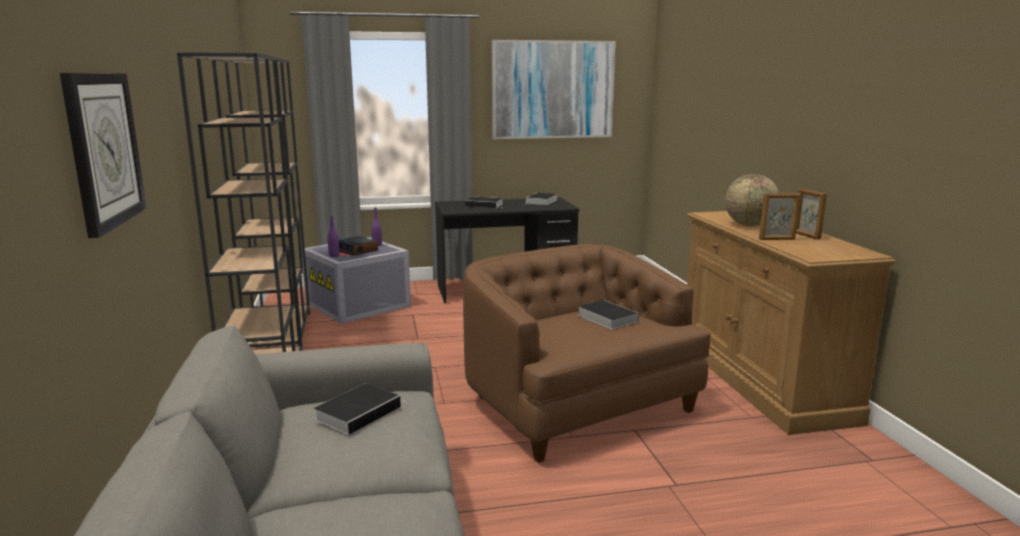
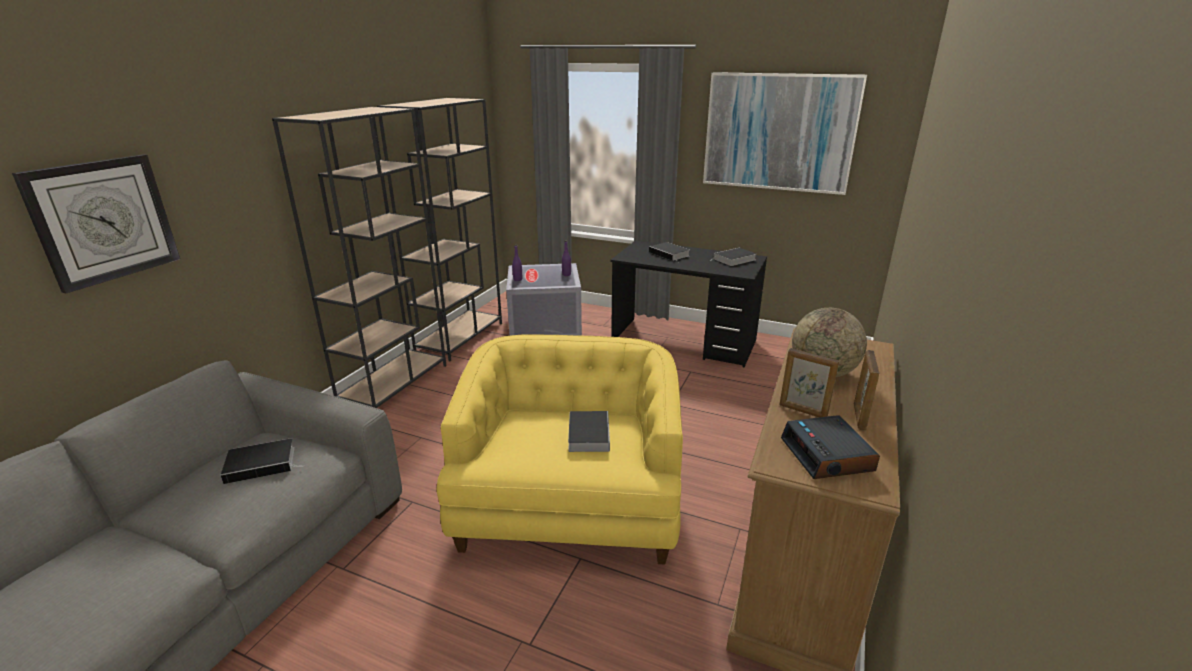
camera: 35 degrees right, 10 degrees up
(357, 250) = (543, 277): alarm clock -> alarm clock (827, 456)
(576, 405) = (569, 503): brown armchair -> yellow armchair

